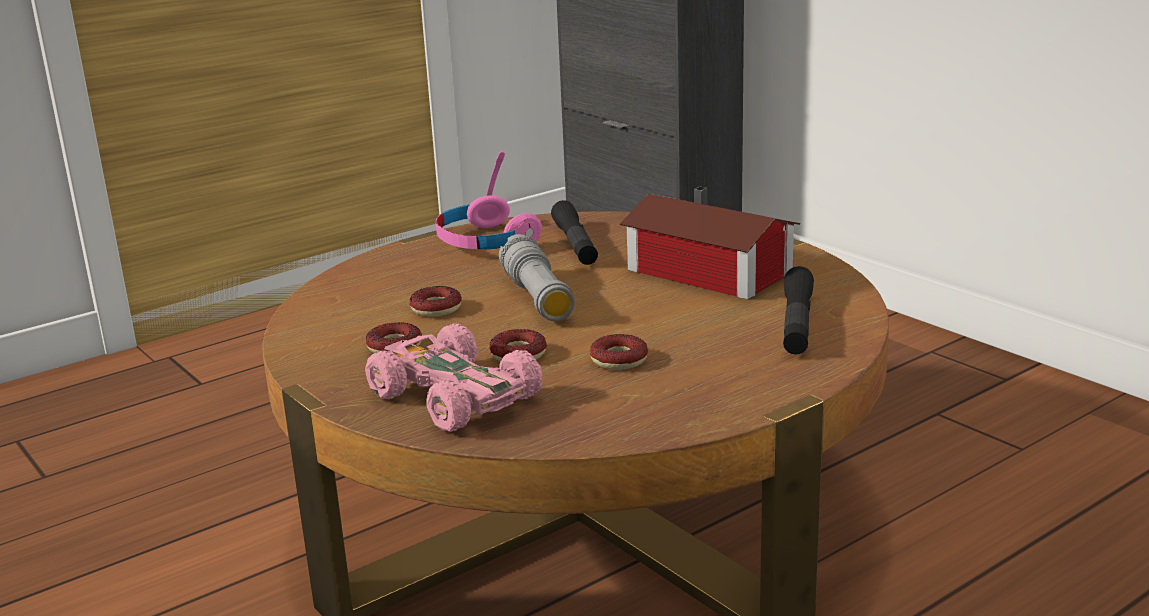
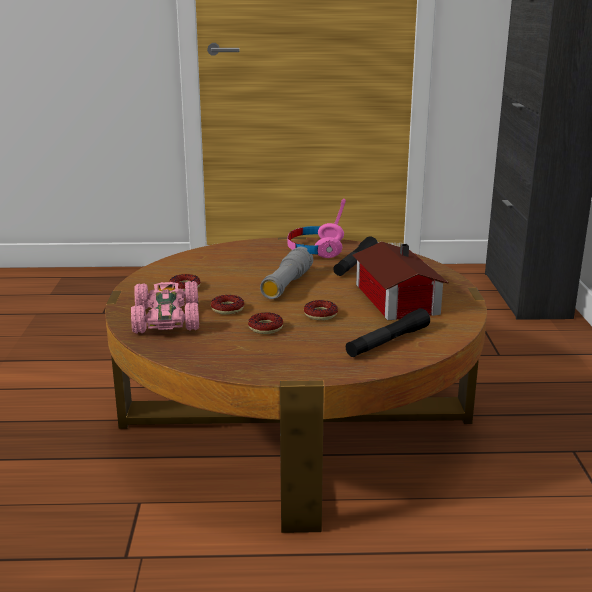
camera: 35 degrees right, 0 degrees up
(436, 308) = (233, 275): donut -> donut (320, 315)

